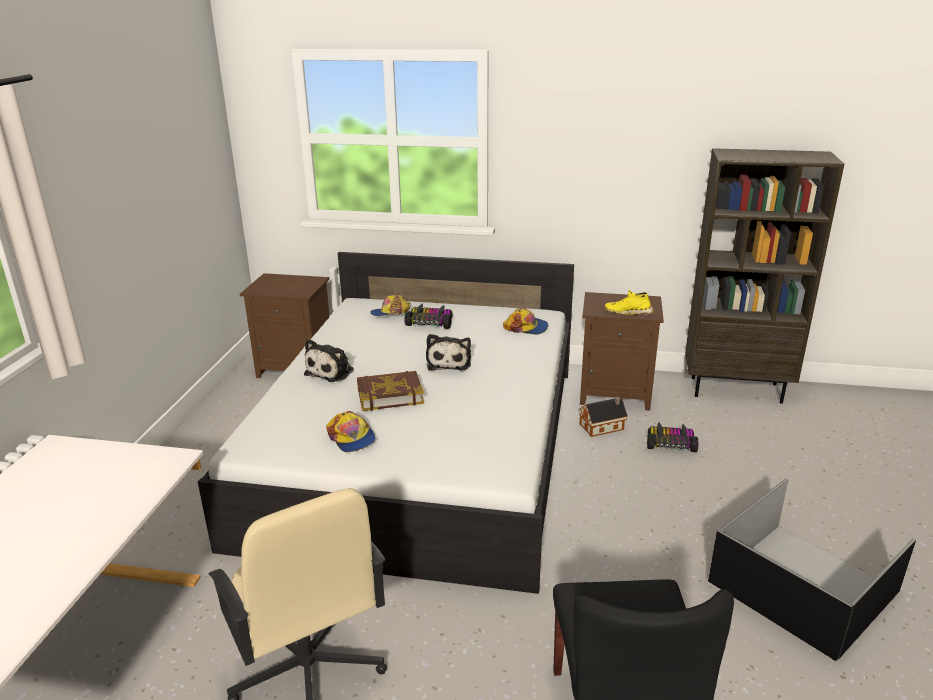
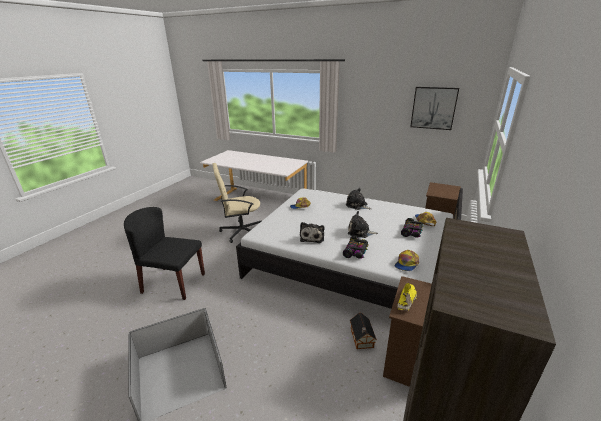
camera: 105 degrees right, 0 degrees up
(177, 152) = (433, 108): none -> picture
(390, 395) = (330, 215): book -> none
(490, 404) = (312, 237): none -> plush toy
(670, 444) = (332, 370): toy car -> toy car (356, 251)

